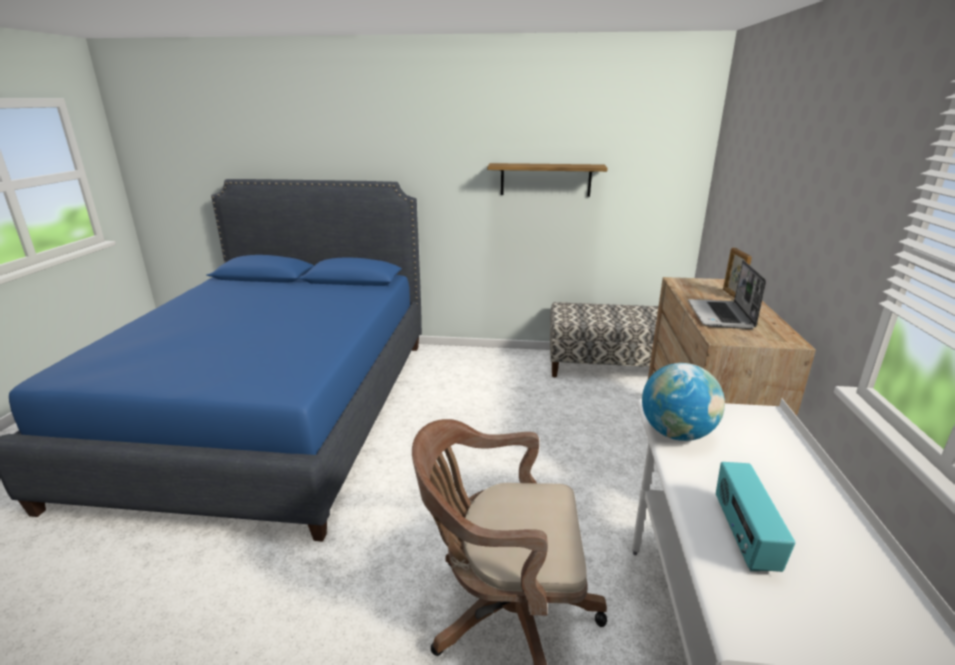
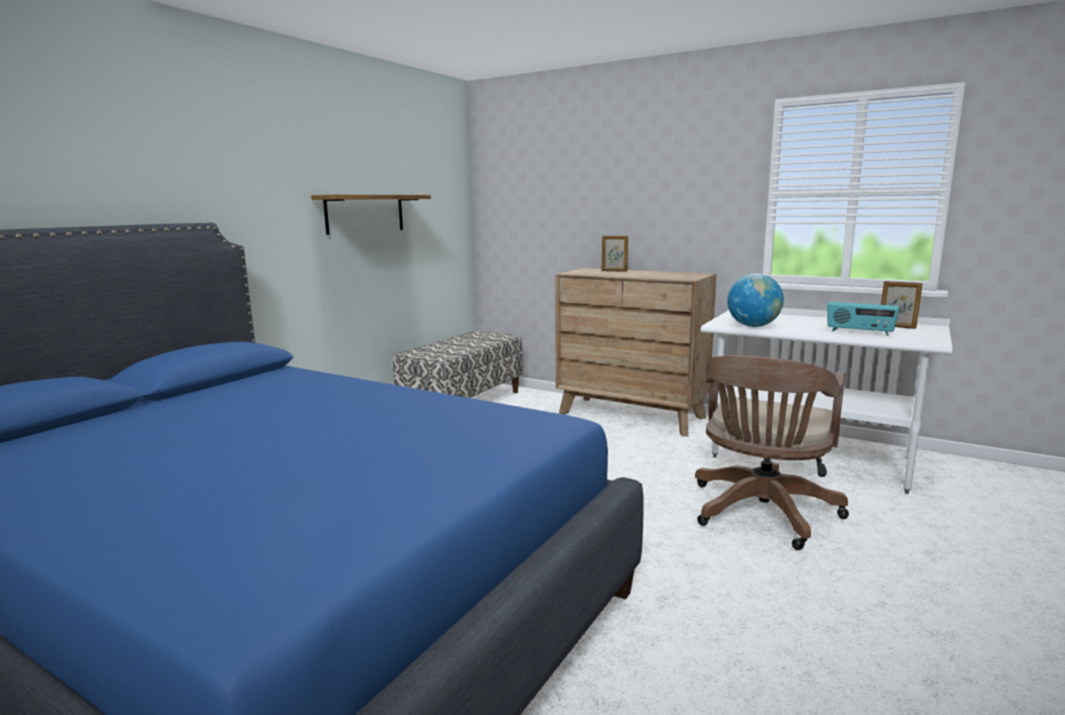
camera: 65 degrees left, 10 degrees down
(721, 316) = (650, 275): laptop -> none
(862, 588) = (897, 327): none -> picture frame

